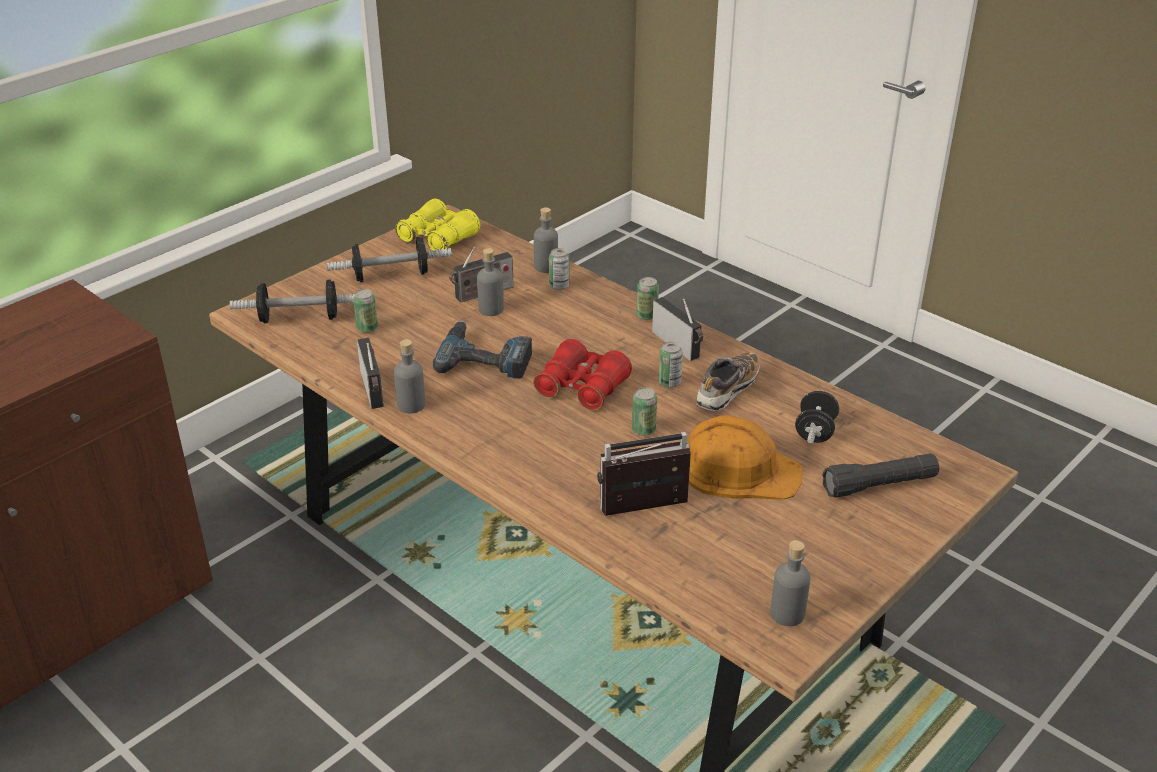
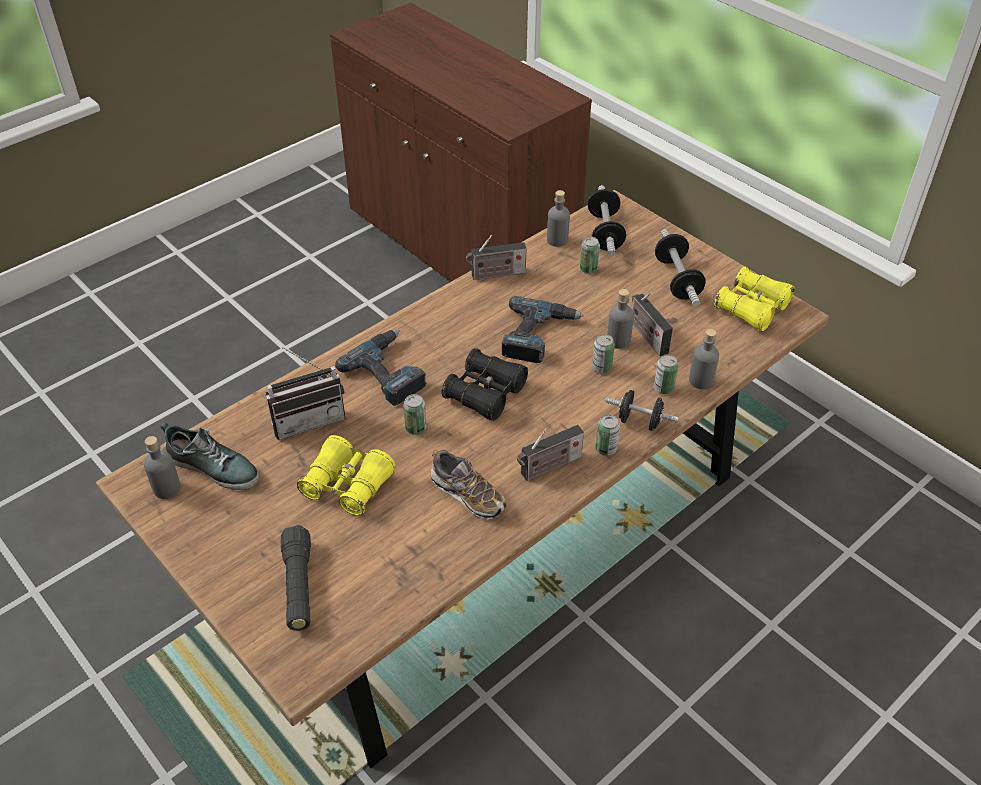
camera: 95 degrees right, 10 degrees up
(411, 405) = (473, 294): grey bottle -> grey bottle (557, 240)
(556, 457) = (389, 372): none -> power drill
(582, 387) = (485, 393): red binoculars -> black binoculars
(645, 512) = (308, 419): radio -> radio turned 75 degrees clockwise
(669, 382) = (486, 453): can -> can (601, 368)
(738, 469) = (347, 485): orange hard hat -> yellow binoculars
(741, 578) = (214, 467): none -> shoe
(815, 432) = (389, 552): black dumbbell -> black dumbbell (639, 422)

